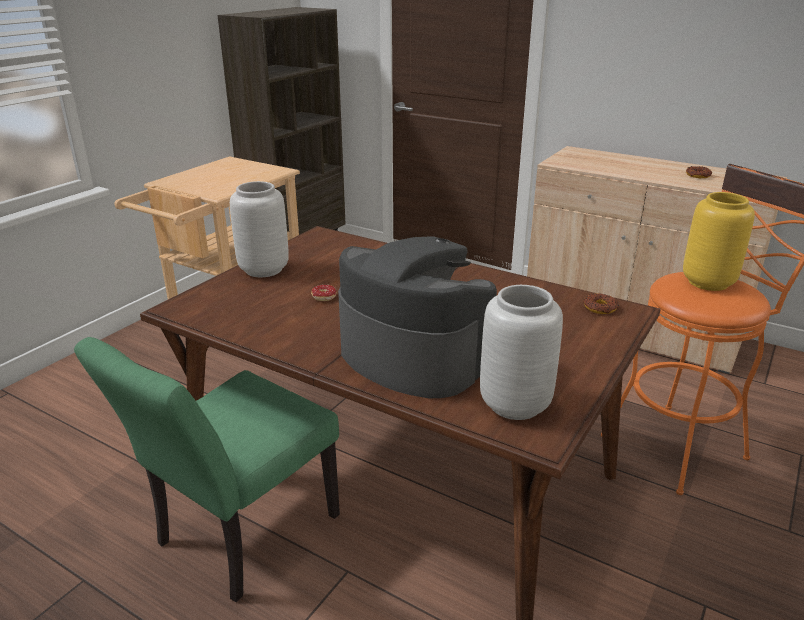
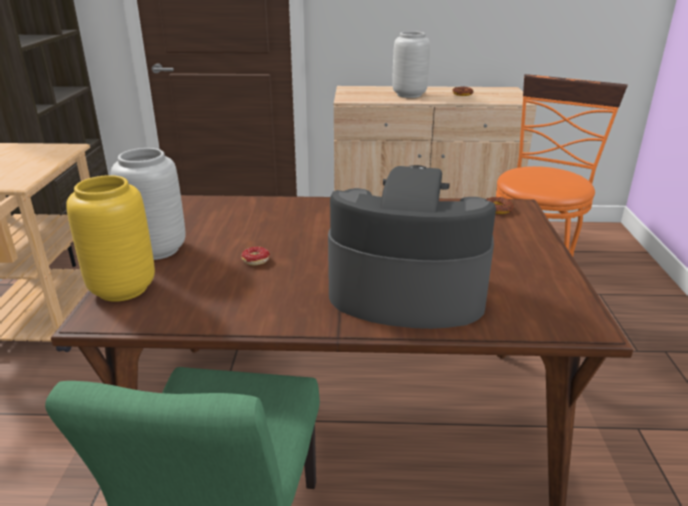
camera: 30 degrees left, 0 degrees up
(513, 405) = (536, 307): grey vase -> grey vase (409, 95)
(706, 282) = (539, 173): yellow vase -> yellow vase (121, 289)

